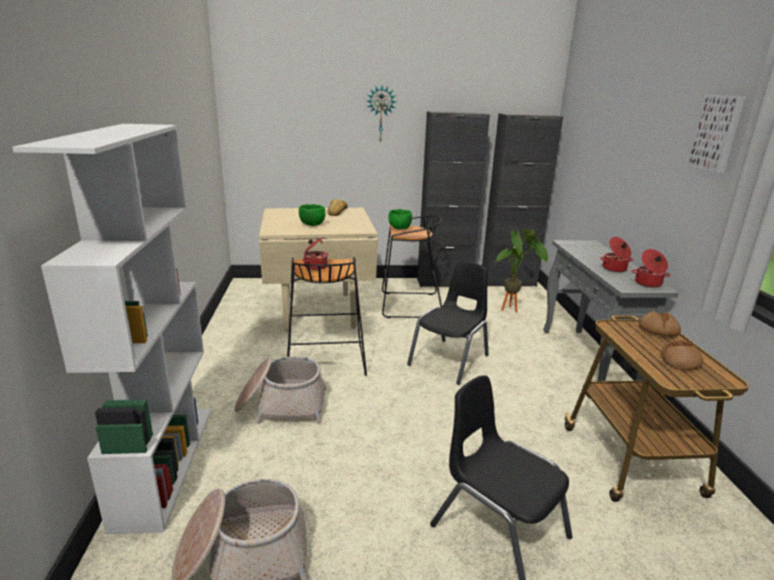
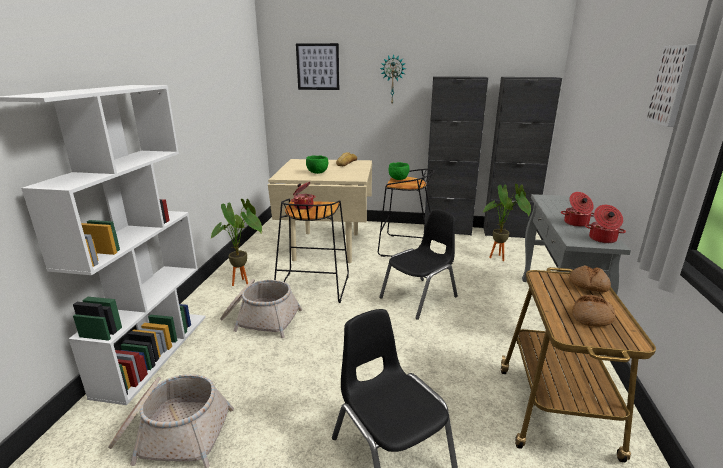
camera: 15 degrees right, 0 degrees up
(240, 363) = (245, 282): none -> potted plant
(290, 97) = (318, 67): none -> picture

